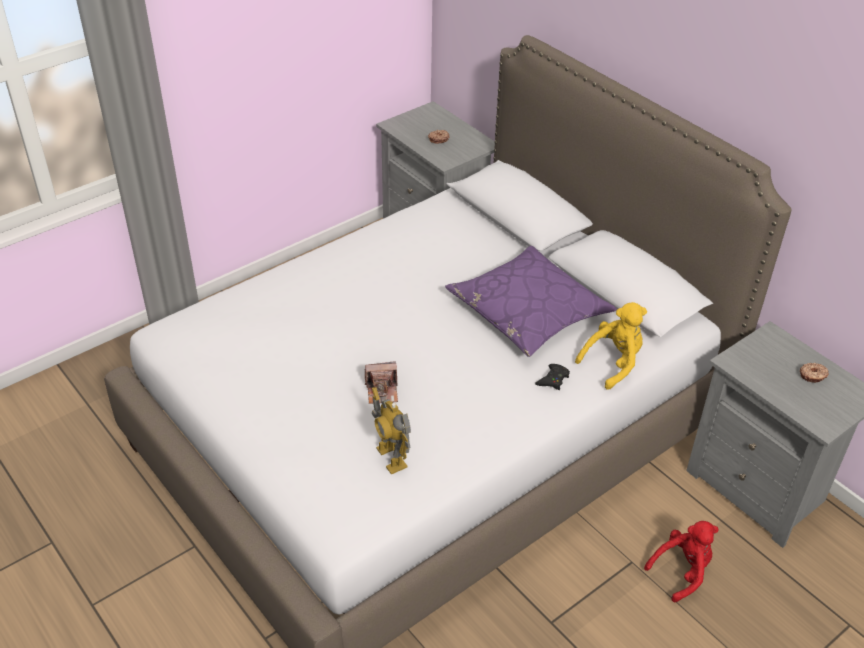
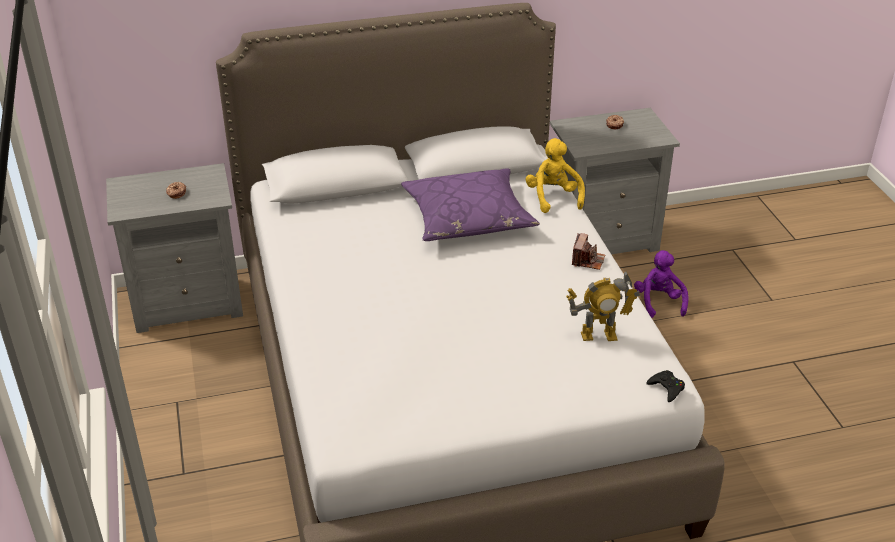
camera: 65 degrees left, 5 degrees down
(382, 391) = (517, 320): camera -> camera (587, 260)
(553, 379) = (555, 230): black game controller -> black game controller (666, 388)
(682, 571) = (658, 302): red plush toy -> purple plush toy

